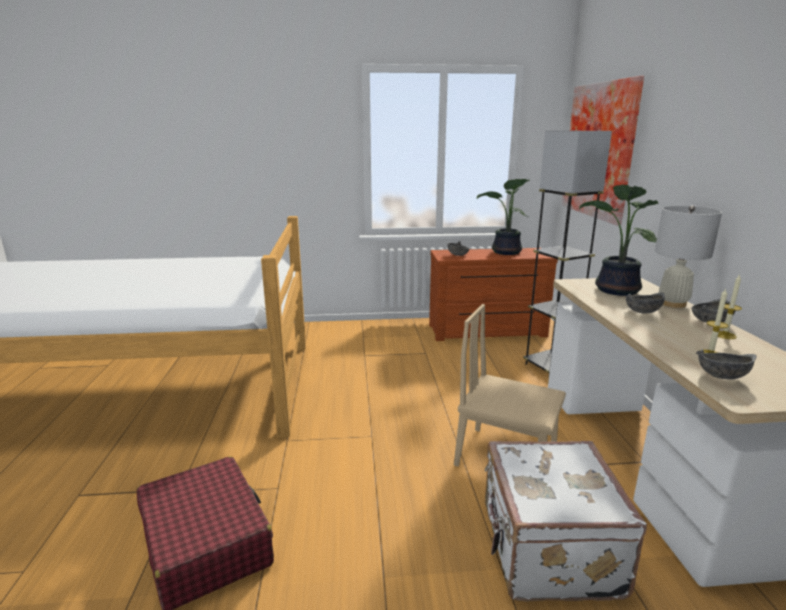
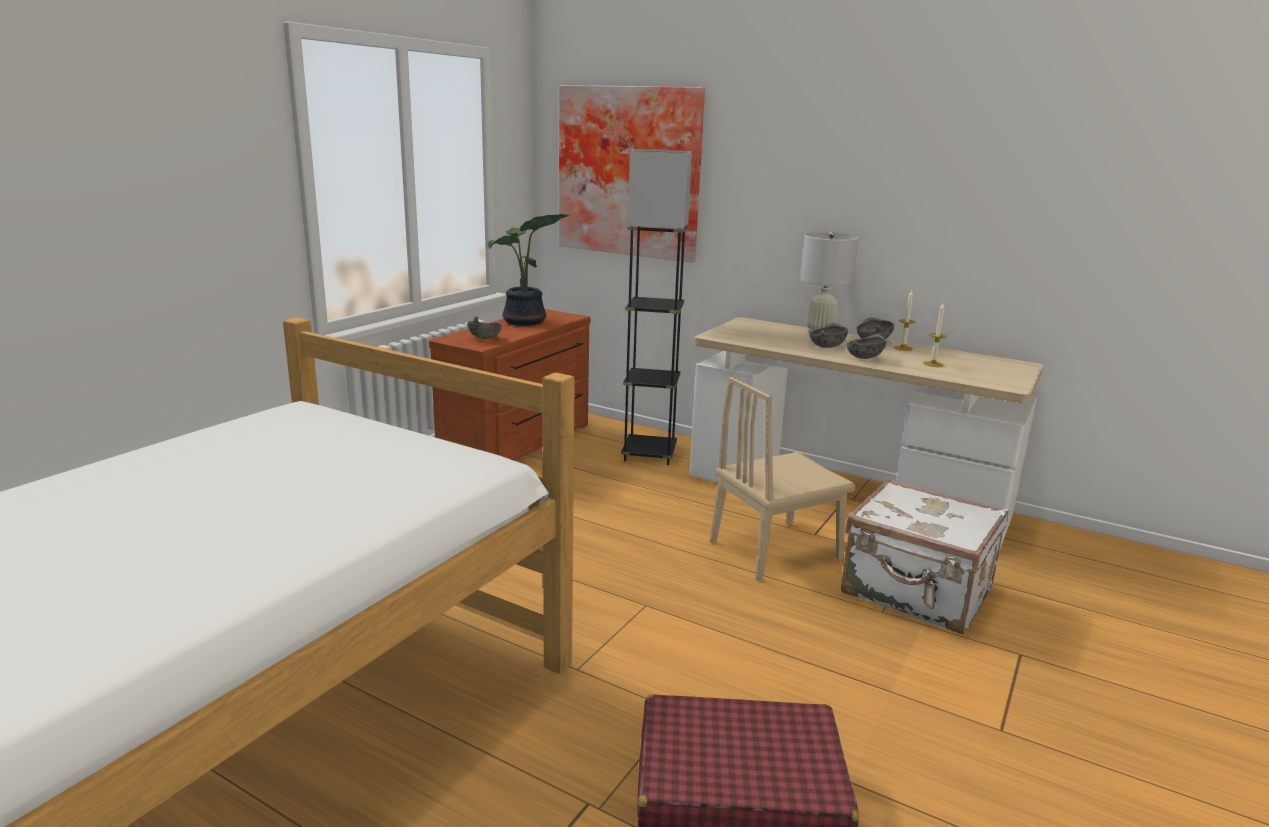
camera: 55 degrees left, 0 degrees up
(614, 290) = (762, 334): potted plant -> none
(721, 376) = (972, 376): grey bowl -> grey bowl (863, 358)

